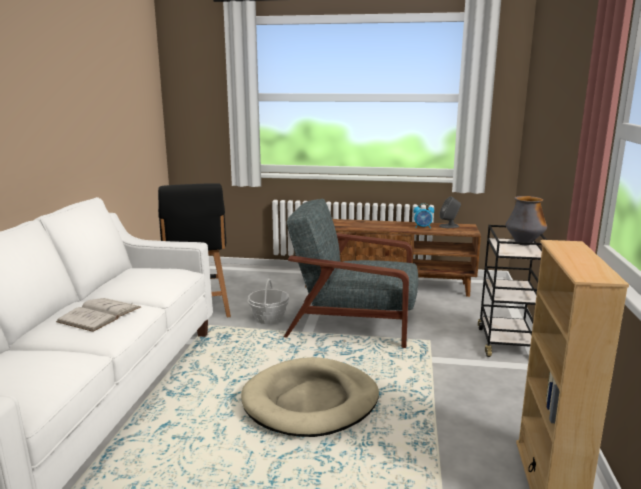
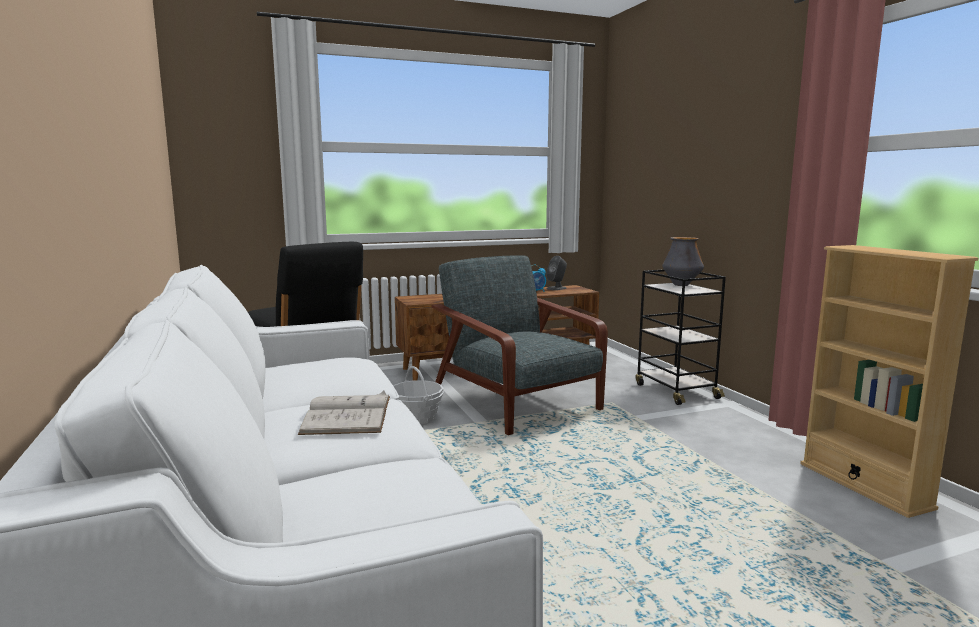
camera: 30 degrees left, 5 degrees down
(311, 401) = (585, 483): beige dog bed -> none
(353, 322) = (516, 402): grey armchair -> grey armchair turned 75 degrees clockwise

